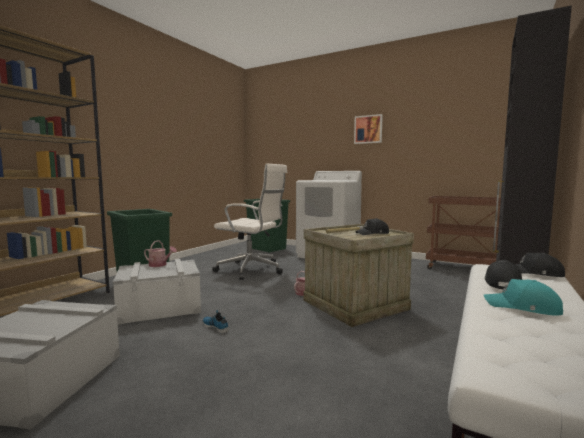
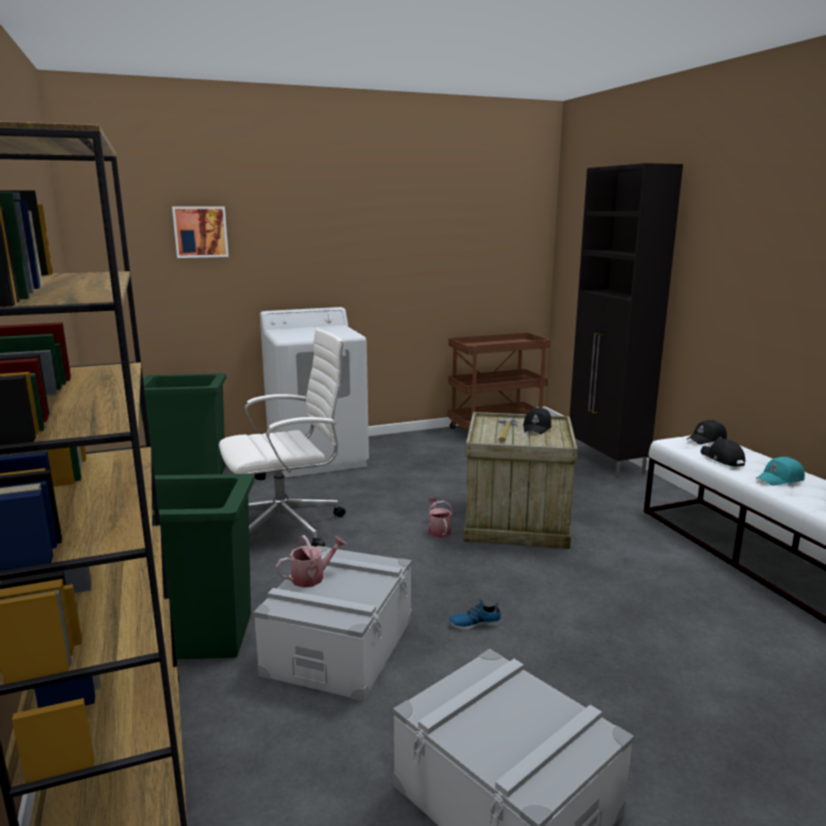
camera: 50 degrees left, 10 degrees up
(368, 129) = (348, 236): picture -> picture (200, 232)

